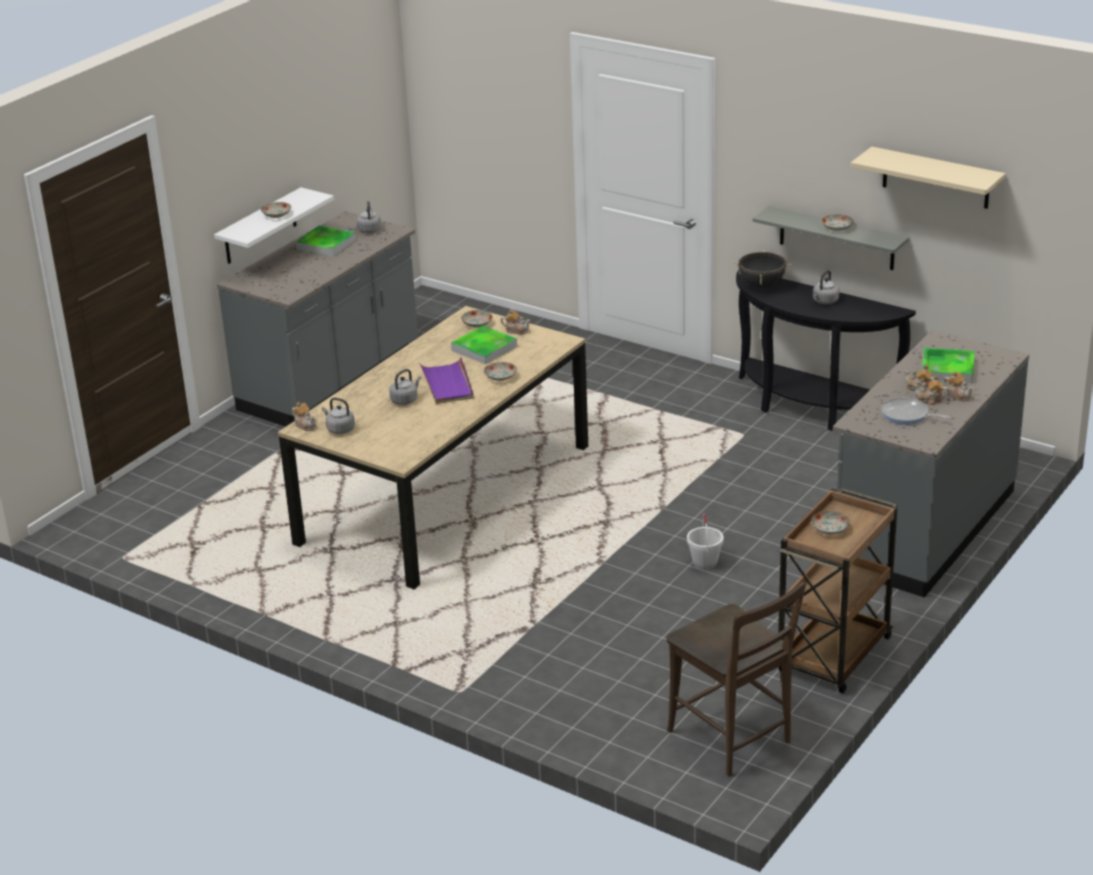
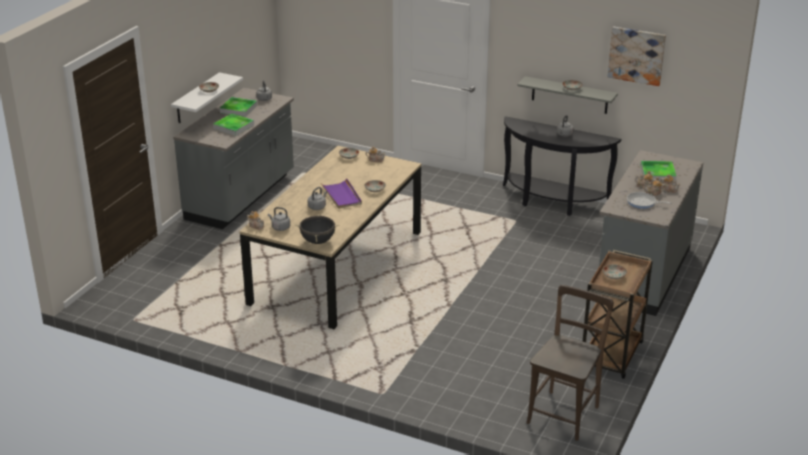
camera: 10 degrees left, 0 degrees up
(484, 348) = (358, 172): tray -> tray (234, 127)
(705, 562) = (515, 301): white bucket -> none
(733, 740) = (565, 412): brown chair -> brown chair turned 105 degrees counterclockwise
(761, 286) = (522, 126): black cooking pot -> black cooking pot (317, 241)
(936, 178) = (636, 55): beige shelf -> picture

